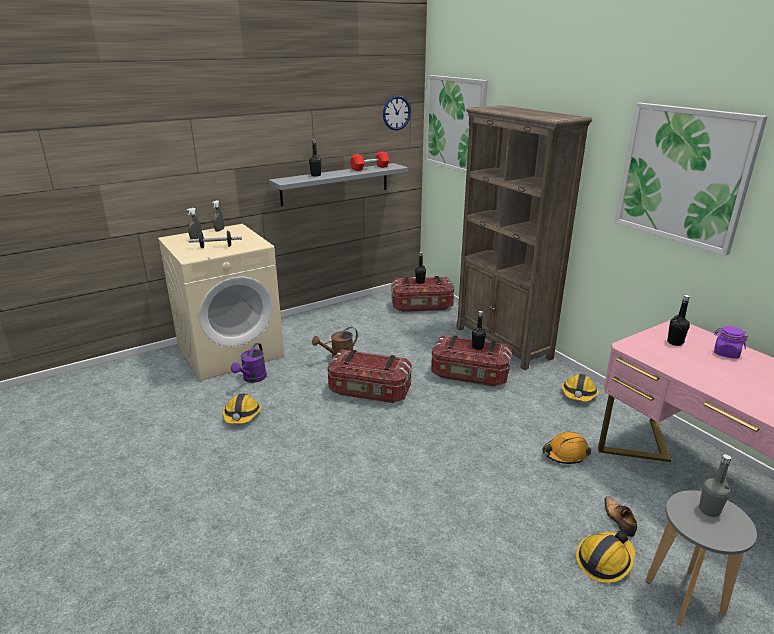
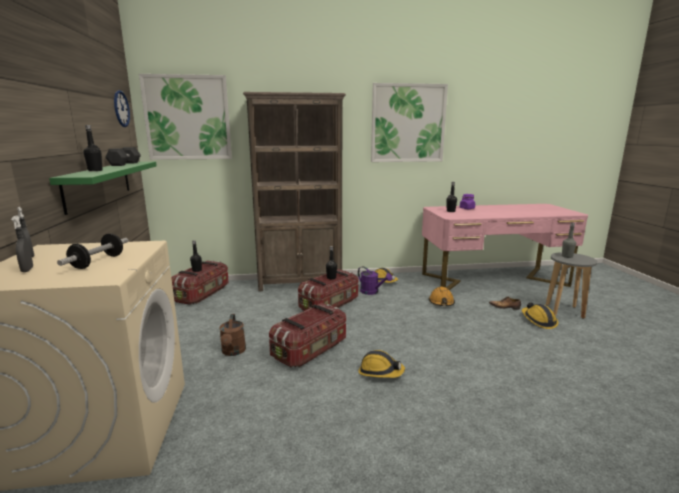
camera: 65 degrees left, 10 degrees down
(242, 415) = (279, 444): hard hat -> hard hat (380, 372)
(252, 379) = (204, 420): purple watering can -> purple watering can (372, 292)
(335, 184) = (99, 184): grey shelf -> green shelf
(370, 168) = (125, 164): red dumbbell -> grey dumbbell

